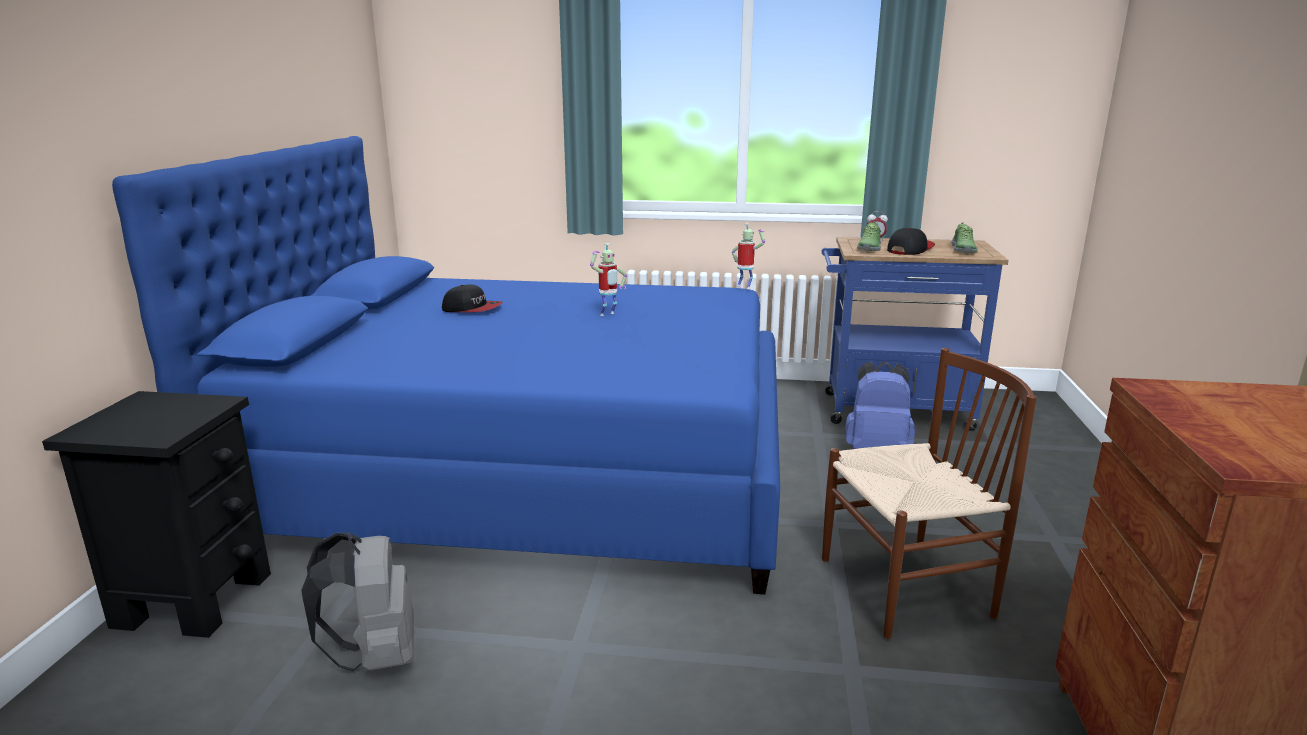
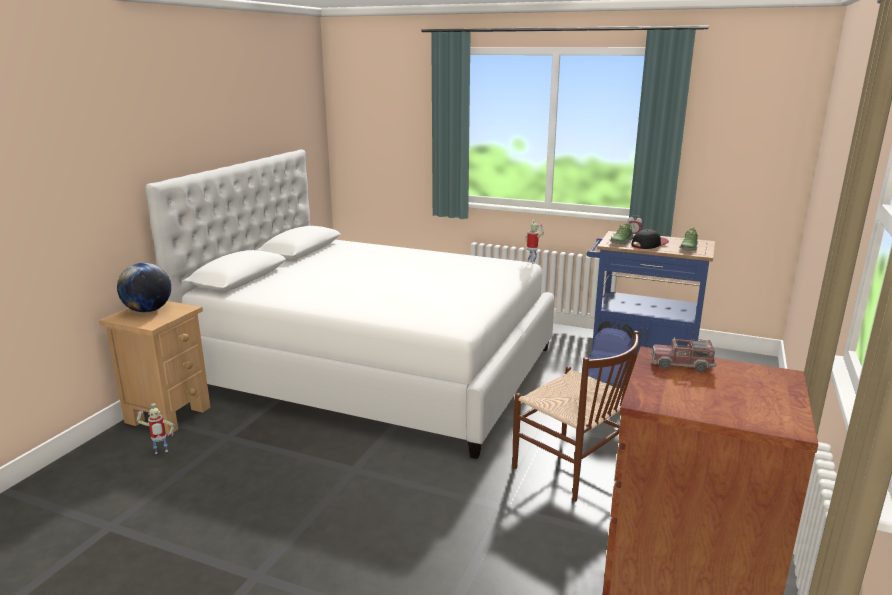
camera: 15 degrees right, 0 degrees up
(142, 413) = (148, 310): none -> globe
(196, 599) = (170, 414): black nightstand -> beige nightstand
(376, 656) = (246, 457): grey backpack -> none
(472, 309) = (349, 264): cap -> none
(528, 470) = (375, 368): blue bed -> white bed
(608, 315) = (427, 274): toy robot -> toy robot (161, 453)
(912, 587) = (572, 469): brown chair -> brown chair turned 45 degrees clockwise
(1209, 398) = (681, 364): none -> toy truck

